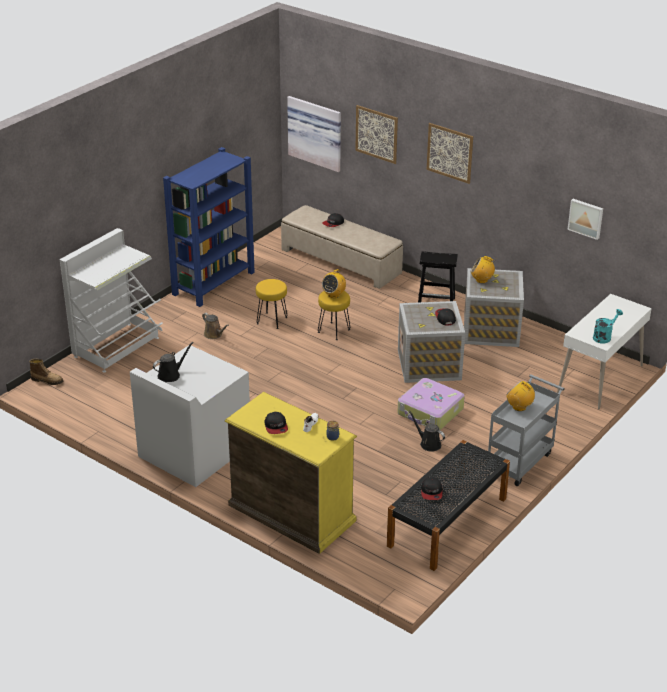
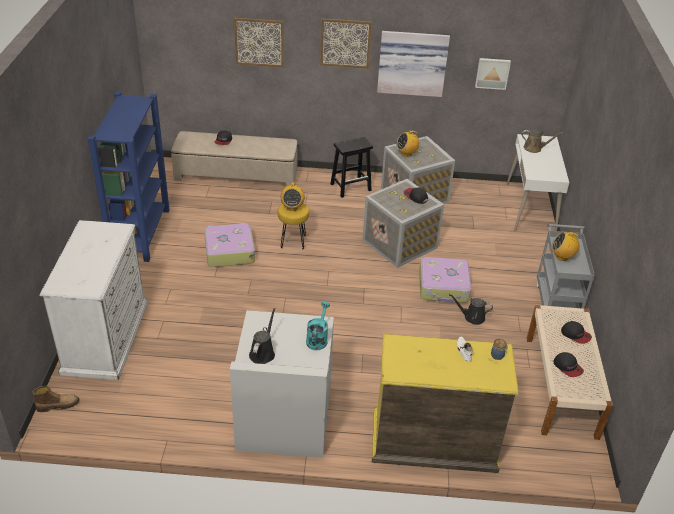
camera: 35 degrees left, 5 degrees up
(119, 348) = (105, 336): white shoe rack -> white dresser
(214, 335) = (189, 285): brown watering can -> brown watering can (534, 148)
(271, 320) = (229, 251): yellow stool -> suitcase
(276, 426) = (437, 367): cap -> cap (575, 335)
(316, 132) = (185, 56): picture -> picture (412, 62)
(448, 522) = (561, 386): black bench -> beige bench
(604, 336) = (554, 171): turquoise watering can -> turquoise watering can (317, 338)

